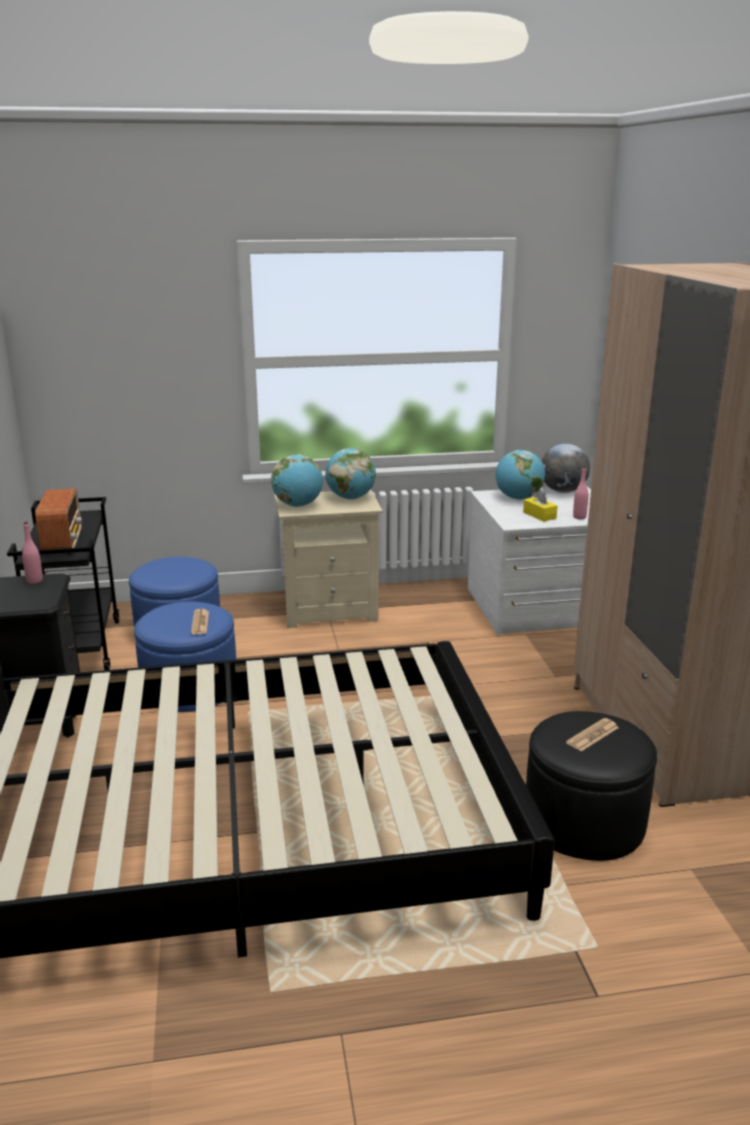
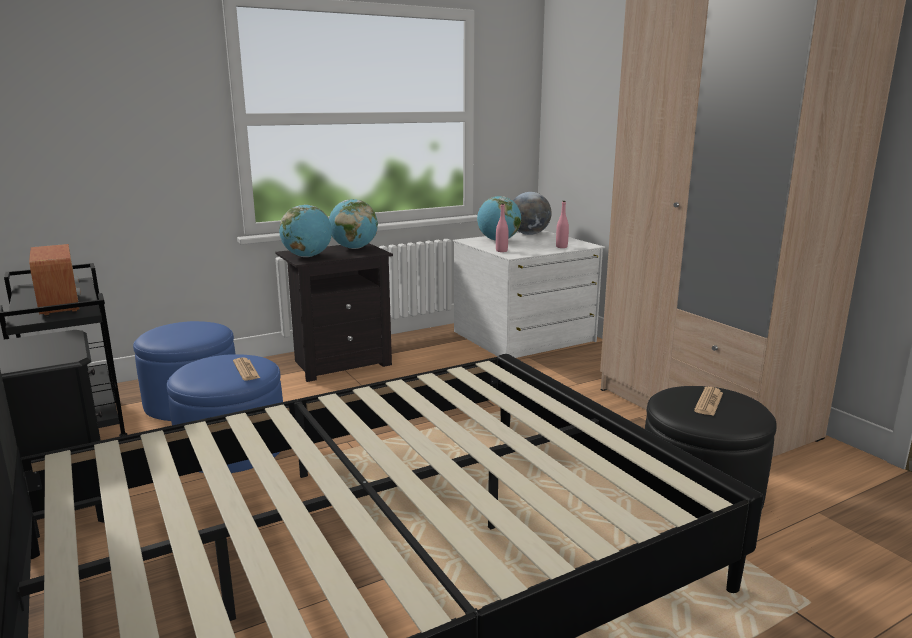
camera: 20 degrees left, 5 degrees down
(34, 581) = (42, 339): pink bottle -> pink bottle (501, 251)
(330, 611) = (340, 363): beige nightstand -> black nightstand
(539, 515) = (528, 248): yellow tissue box -> none

